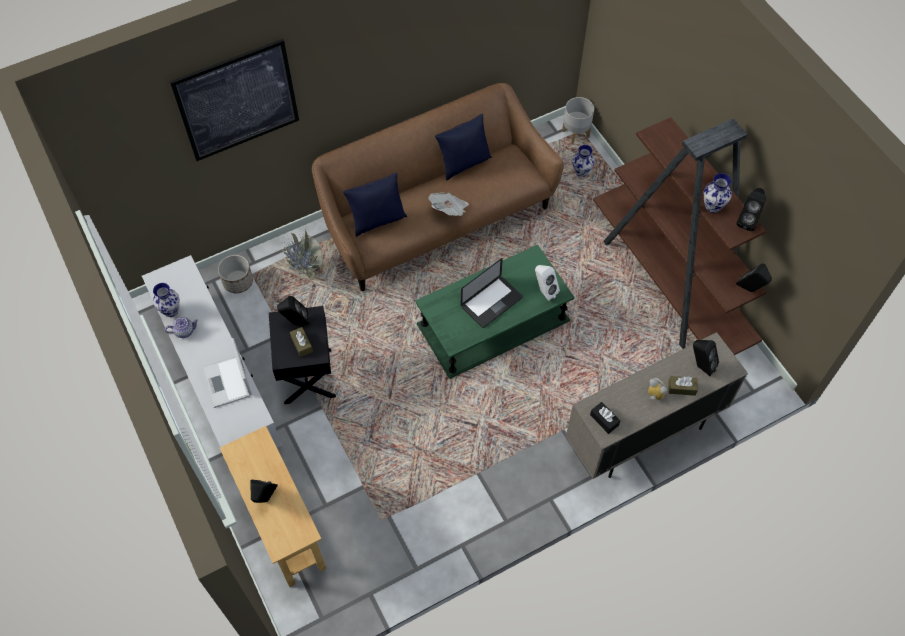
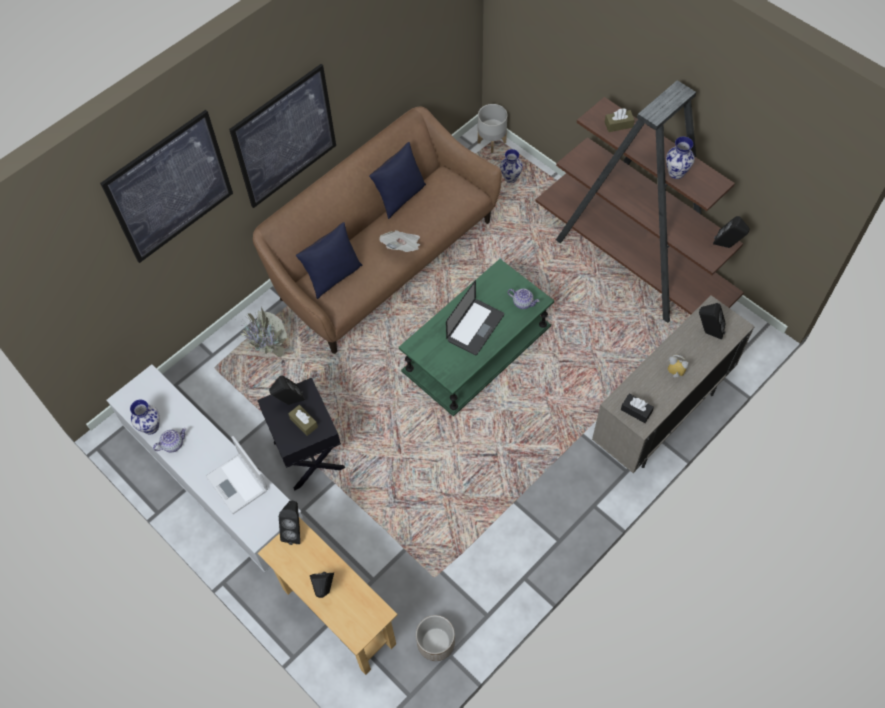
camera: 15 degrees left, 0 degrees up
(238, 282) = (202, 379): planter -> planter (436, 643)
(360, 81) = (285, 137): none -> picture
(544, 291) = (523, 303): white speaker -> teapot
(681, 388) = (698, 358): brown tissue box -> brown tissue box (618, 125)
(747, 220) = (714, 178): black speaker -> black speaker (295, 530)

